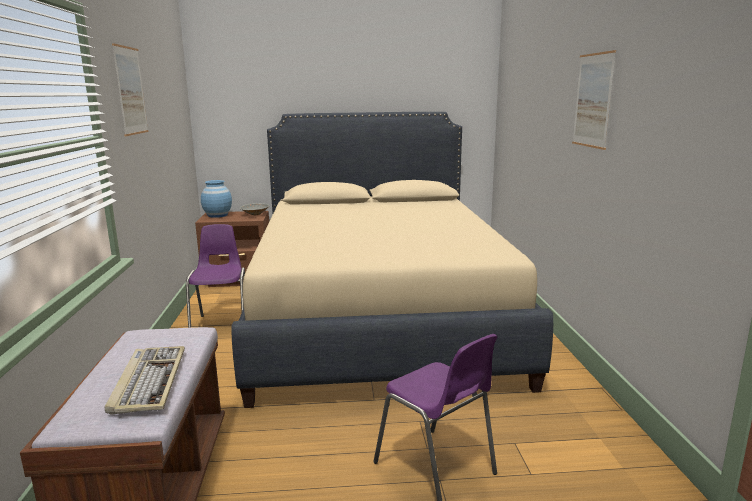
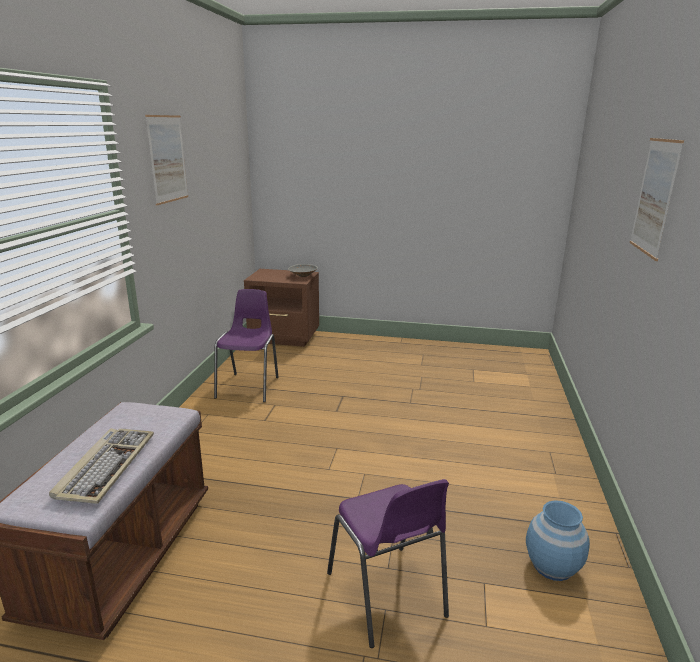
camera: 15 degrees right, 5 degrees up
(217, 215) = (268, 273): blue vase -> blue vase (552, 566)
(378, 316) = (401, 400): beige bed -> none

